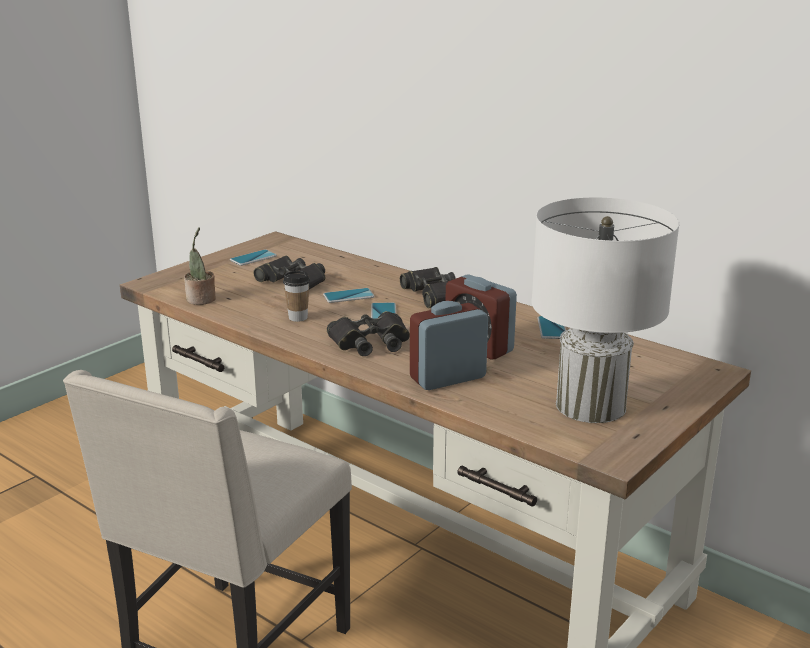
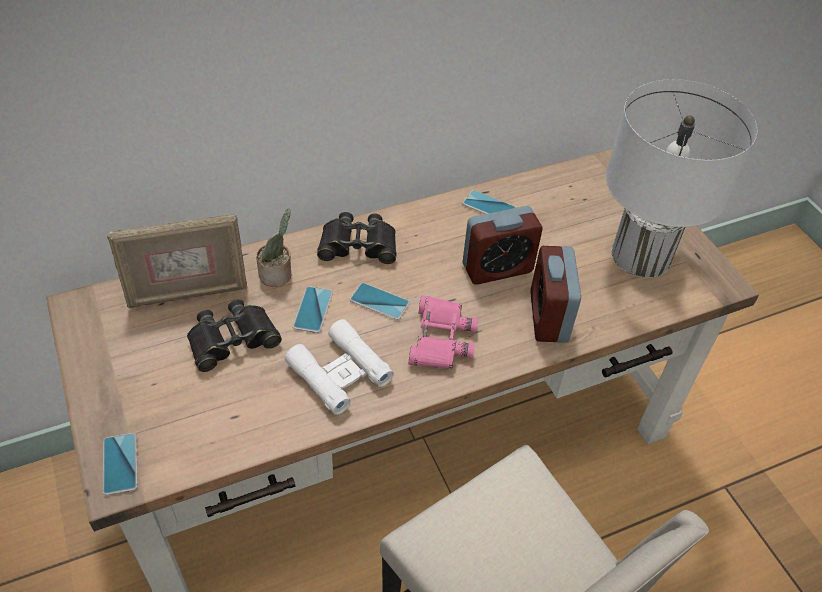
camera: 65 degrees left, 25 degrees up
(201, 300) = (220, 445): potted plant -> potted plant (277, 275)
(253, 258) = (124, 350): phone -> phone (120, 464)
(298, 317) = (340, 373): cup -> white binoculars
(319, 260) = (188, 294): none -> picture frame
(370, 342) = (440, 339): black binoculars -> pink binoculars

